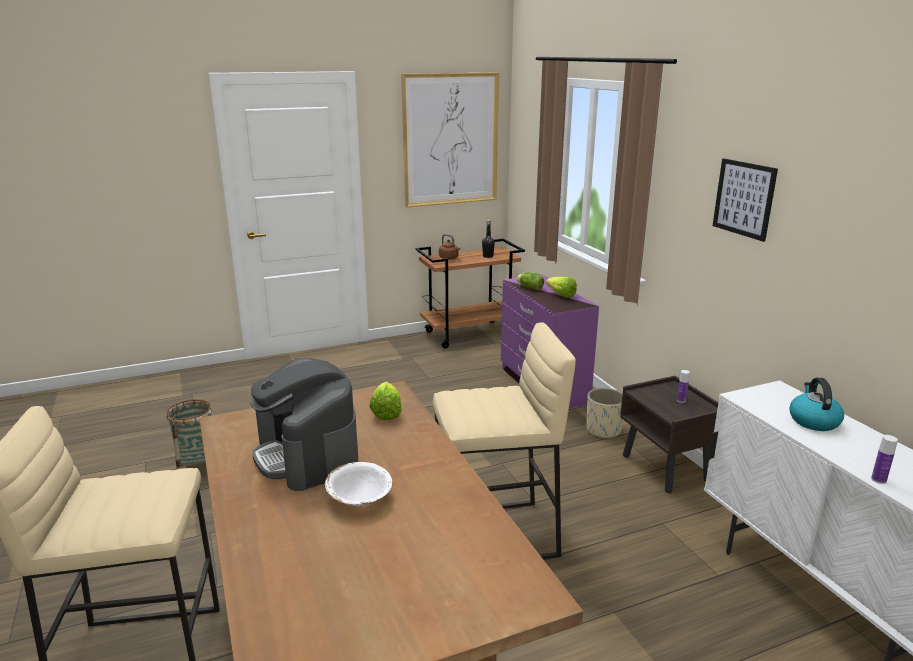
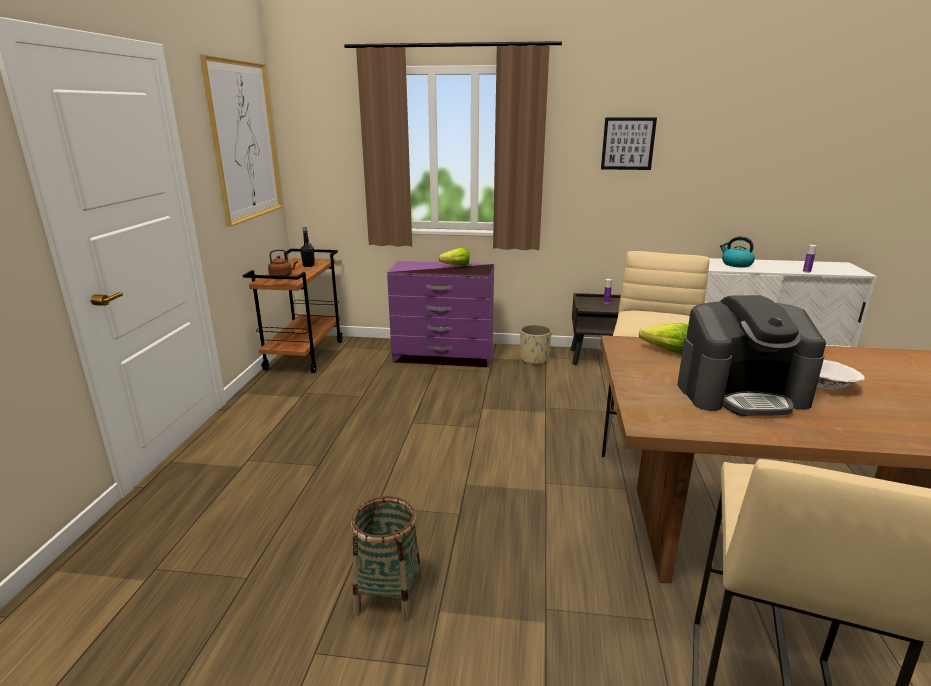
camera: 60 degrees left, 0 degrees up
(529, 287) = (422, 269): lettuce -> none

